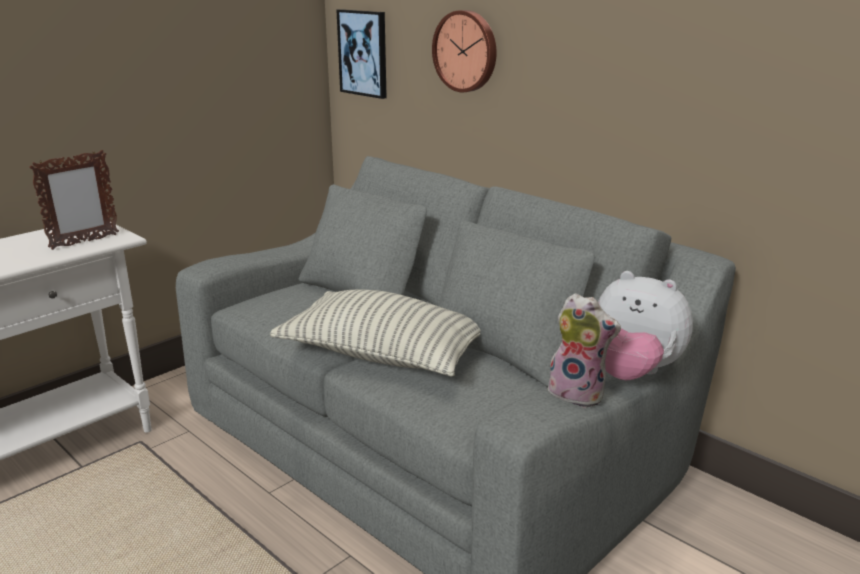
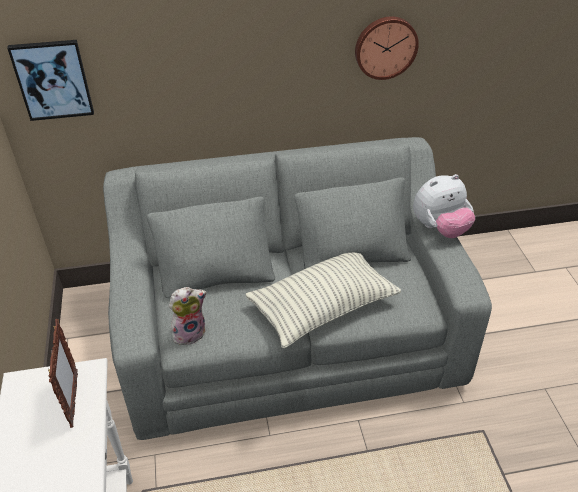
camera: 55 degrees left, 20 degrees up
(466, 51) = (188, 57): wall clock -> wall clock (385, 47)
(578, 394) = (454, 258): plush toy -> plush toy (190, 332)

